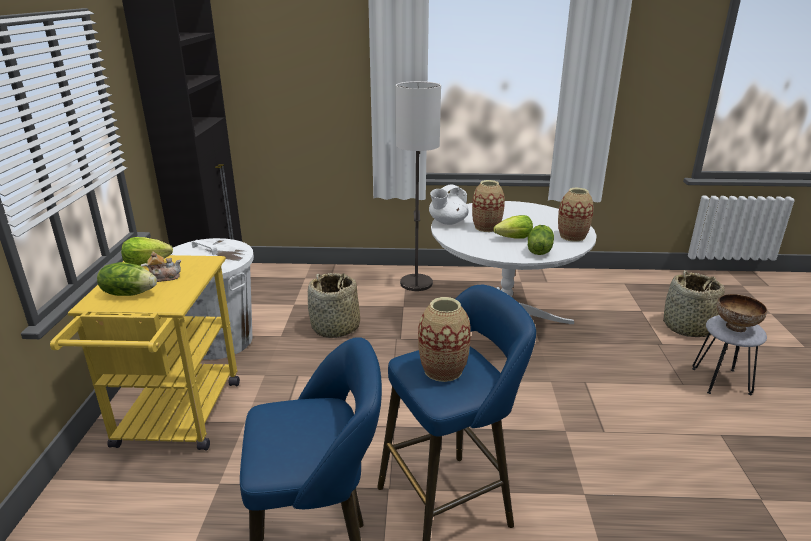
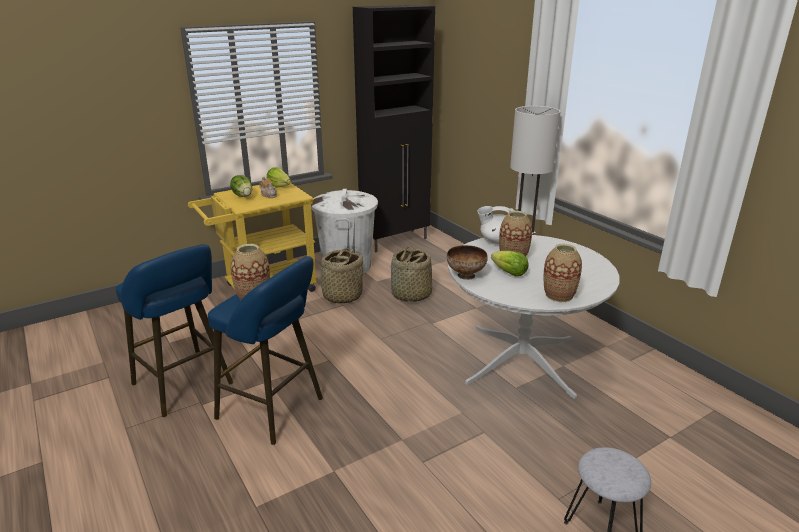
camera: 55 degrees right, 0 degrees up
(538, 251) = (500, 288): lettuce -> none
(688, 327) = (686, 481): basket -> basket (342, 296)
(735, 327) = (607, 466): bowl -> bowl (465, 275)

